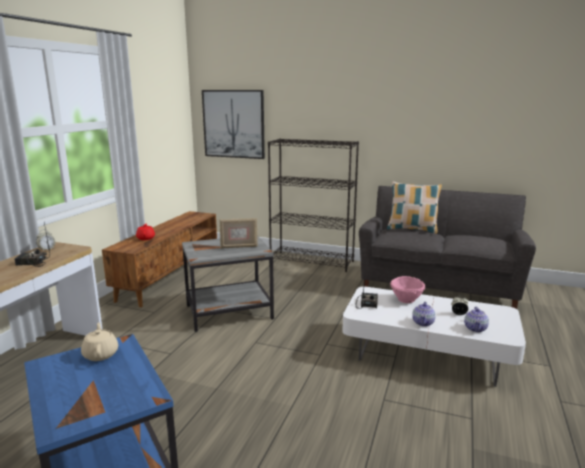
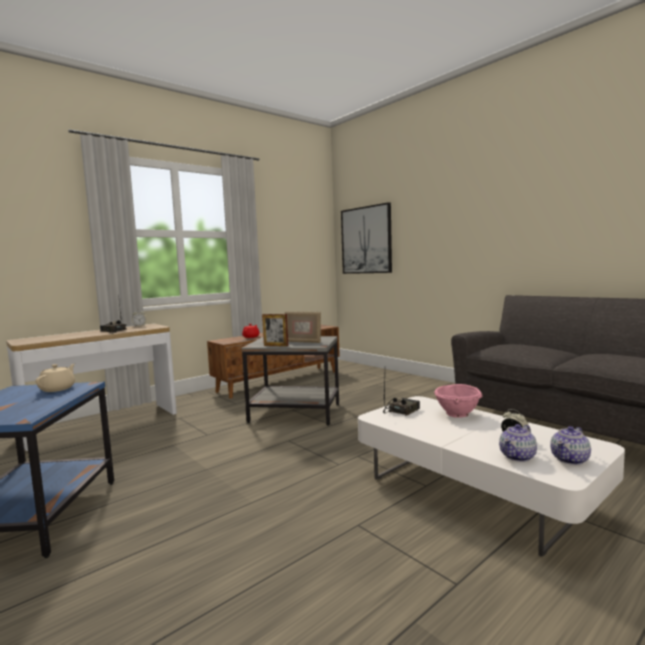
camera: 30 degrees right, 10 degrees down
(221, 255) = (276, 345): none -> picture frame
(312, 261) = (431, 384): black bookcase -> none
(412, 229) = (532, 344): pillow -> none
(423, 323) = (447, 438): teapot -> teapot (570, 459)

